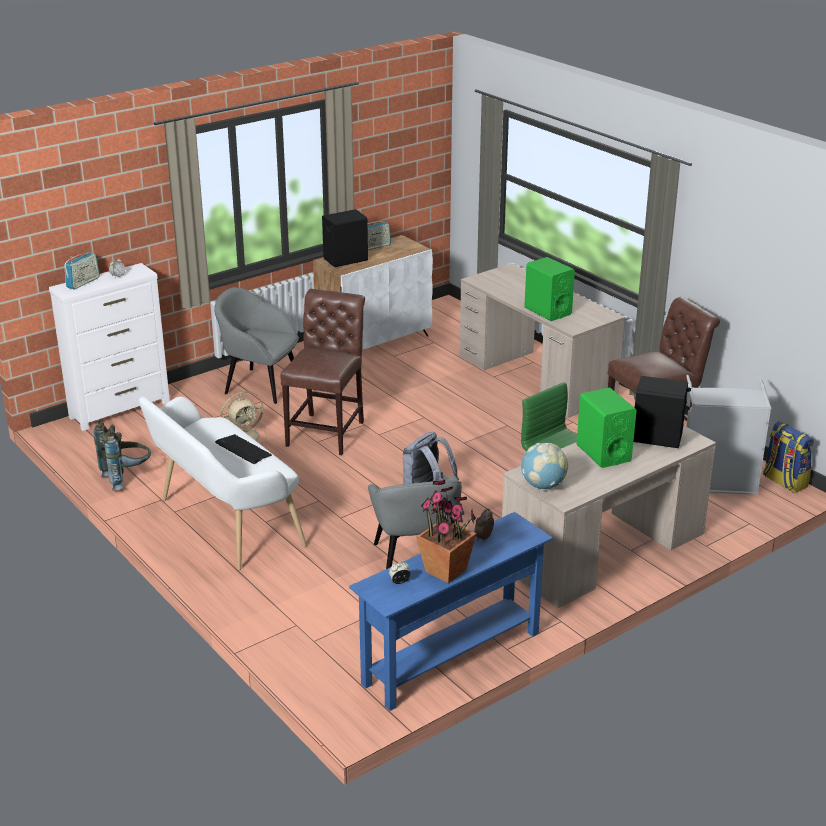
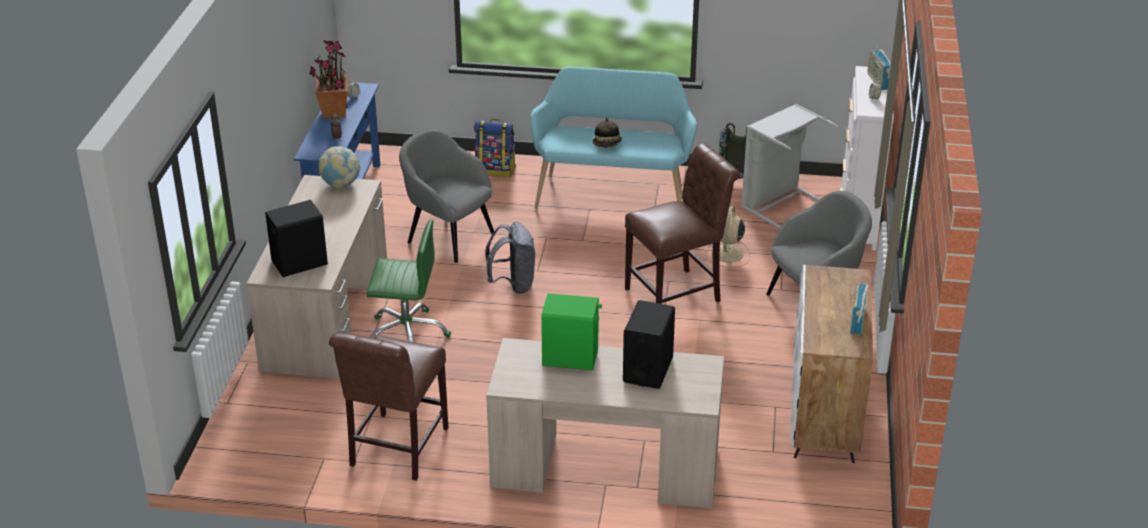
camera: 135 degrees right, 5 degrees up
(224, 524) = (612, 194): white bench -> turquoise bench
(243, 450) = (607, 144): keyboard -> hat
(328, 431) = (678, 294): brown chair -> brown chair turned 90 degrees counterclockwise
(345, 259) = (843, 286): black speaker -> black speaker (648, 370)
(603, 453) = (327, 228): green speaker -> none
(717, 483) = (290, 431): grey laundry basket -> grey laundry basket (779, 203)
(783, 482) = (227, 468): backpack -> backpack (496, 170)

